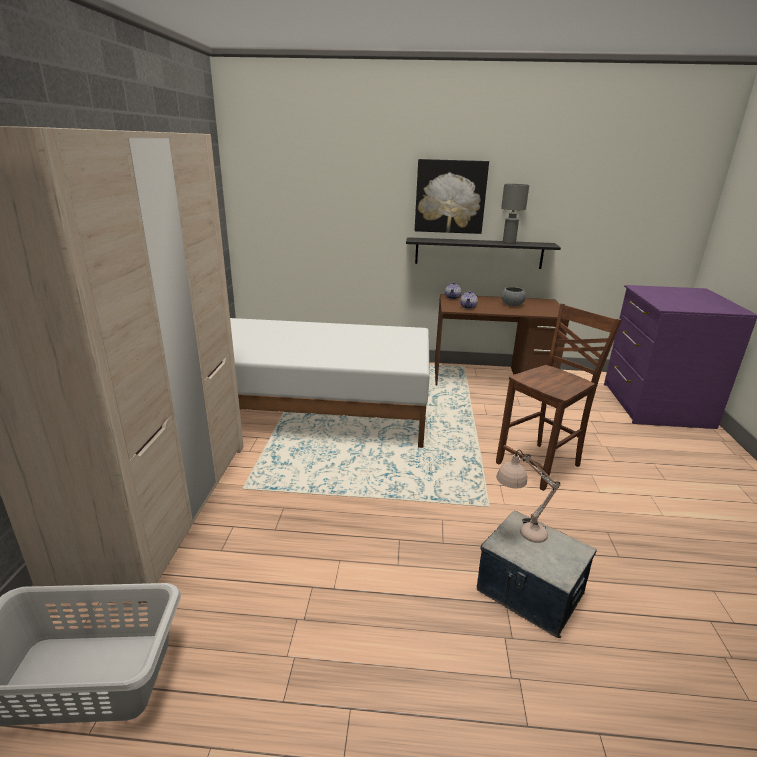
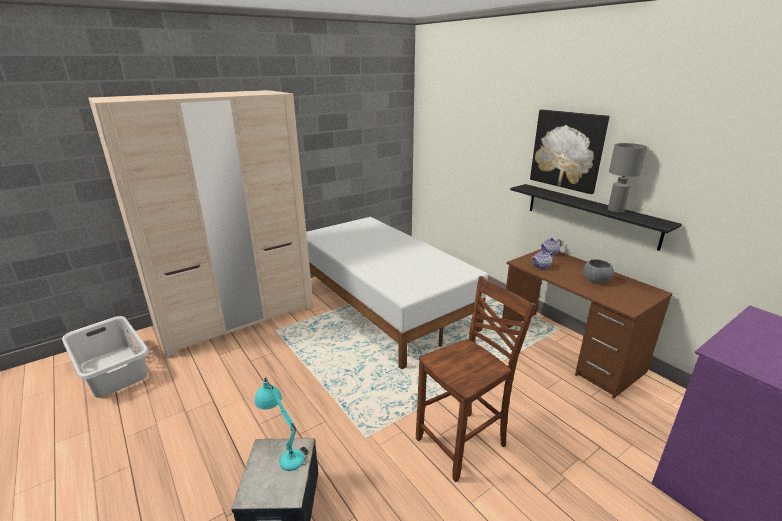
camera: 50 degrees right, 0 degrees up
(519, 533) = (285, 452): beige table lamp -> turquoise table lamp
(541, 465) = (463, 443): brown chair -> brown chair turned 45 degrees counterclockwise

